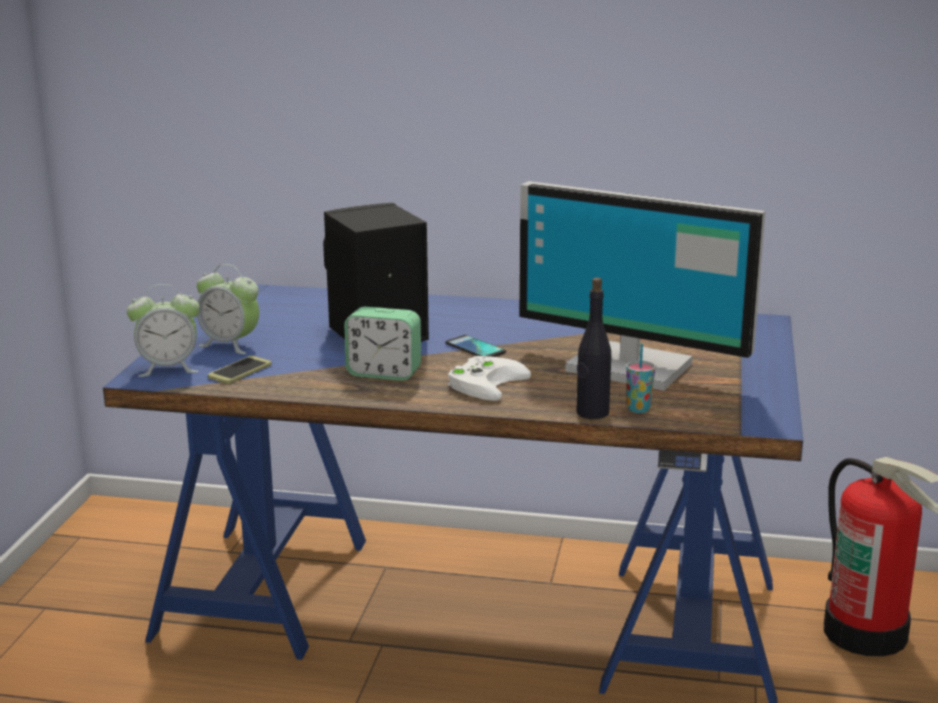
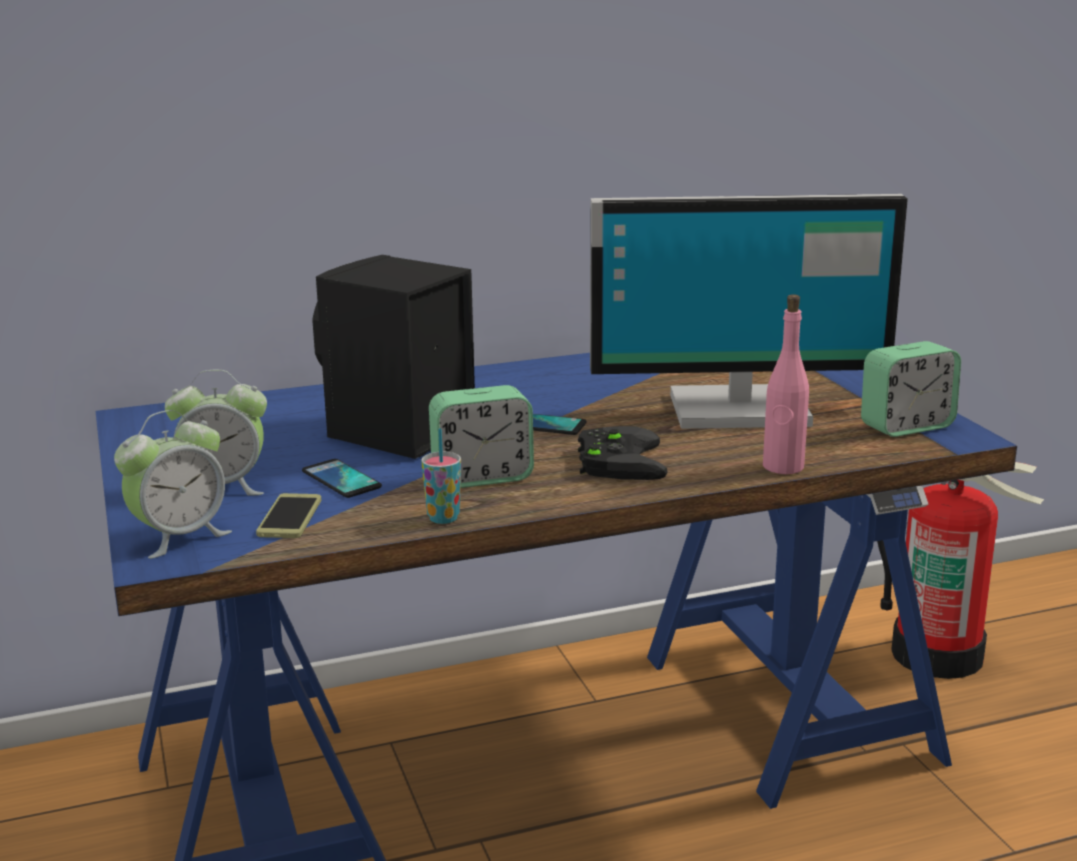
camera: 30 degrees left, 0 degrees up
(300, 355) = (341, 480): none -> phone
(485, 382) = (616, 460): white game controller -> black game controller
(592, 413) = (783, 467): black bottle -> pink bottle
(638, 409) = (821, 451): cup -> cup (443, 518)
(737, 406) = (906, 426): none -> alarm clock

